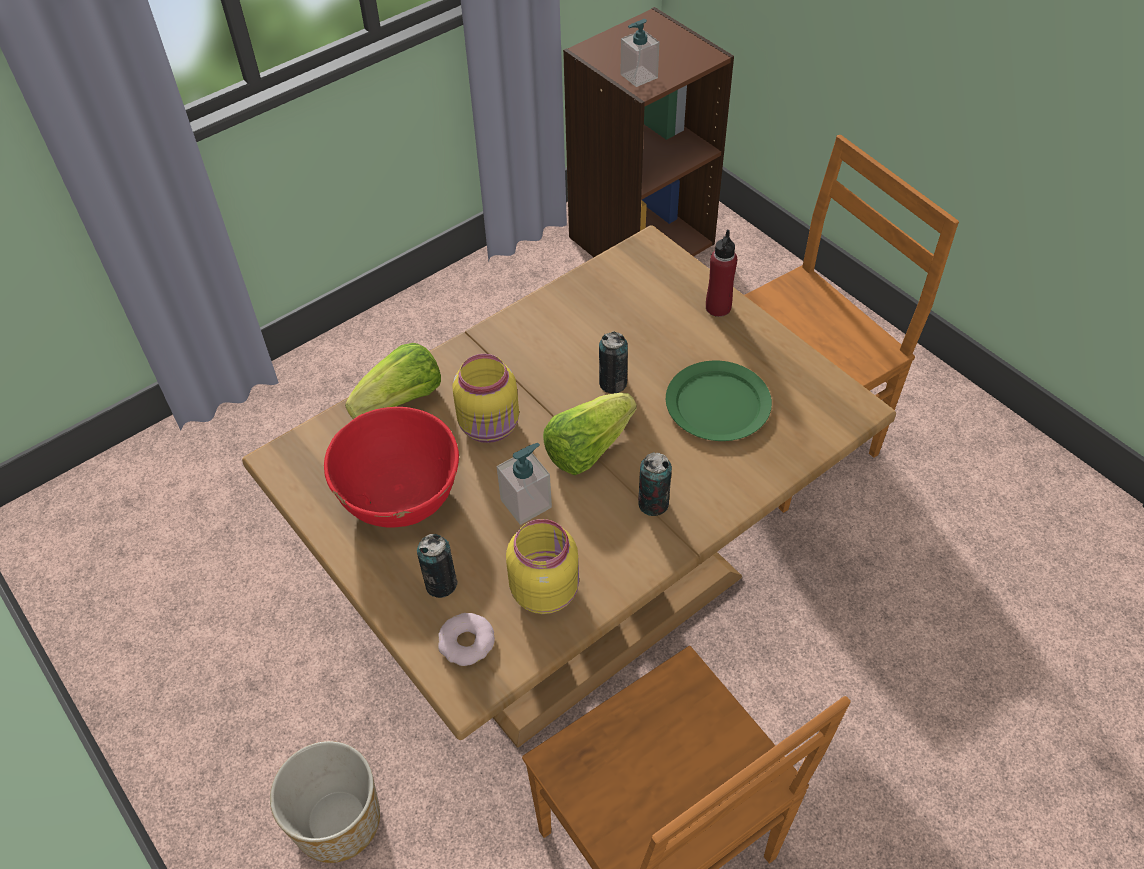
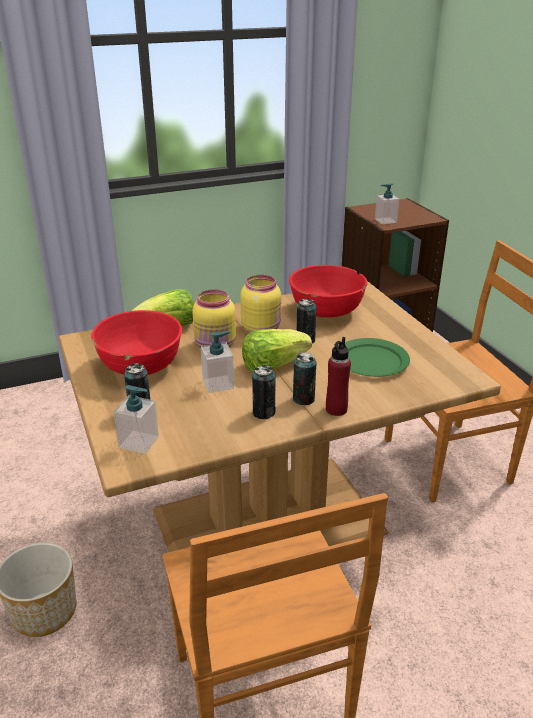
camera: 15 degrees right, 20 degrees down
(467, 642) = (139, 442): donut -> soap dispenser
(545, 589) = (207, 426): yellow jar -> yellow jar (261, 328)
(610, 544) = (264, 413): none -> can
(619, 312) = (326, 311): none -> red bowl
(718, 307) = (392, 319): red bottle -> red bottle (336, 409)

